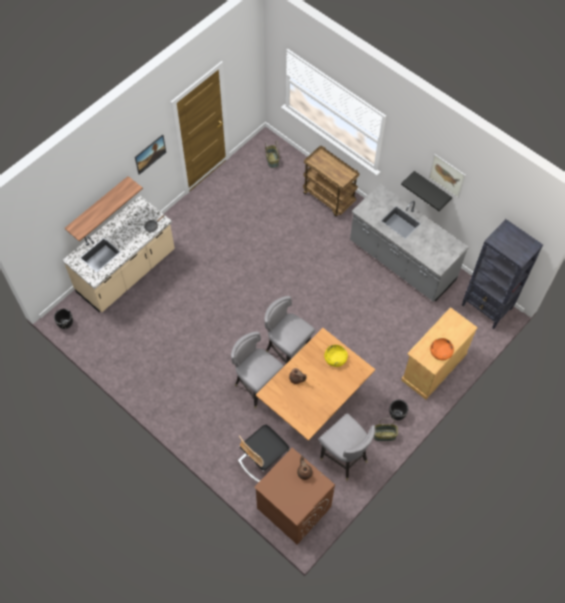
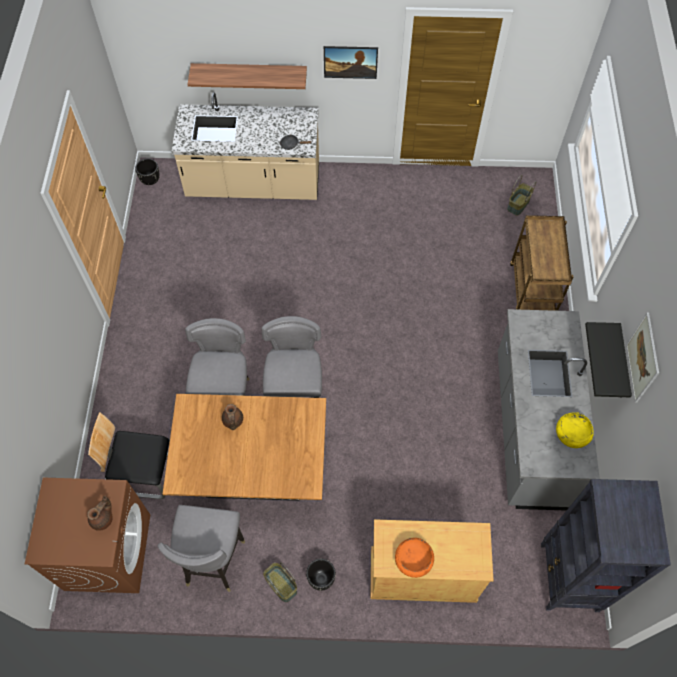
camera: 50 degrees right, 0 degrees up
(335, 358) = (297, 442): yellow bowl -> yellow bowl (572, 433)

